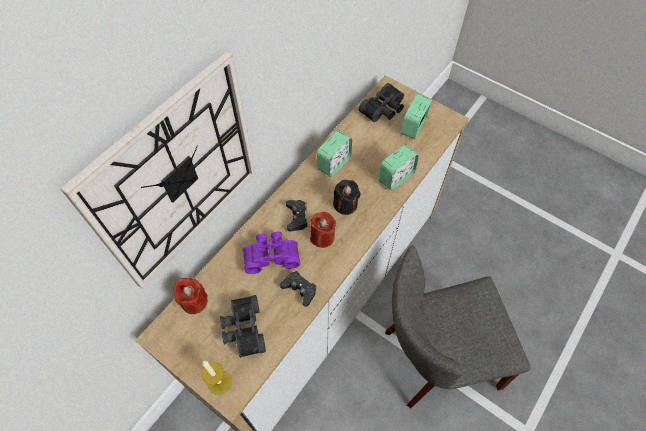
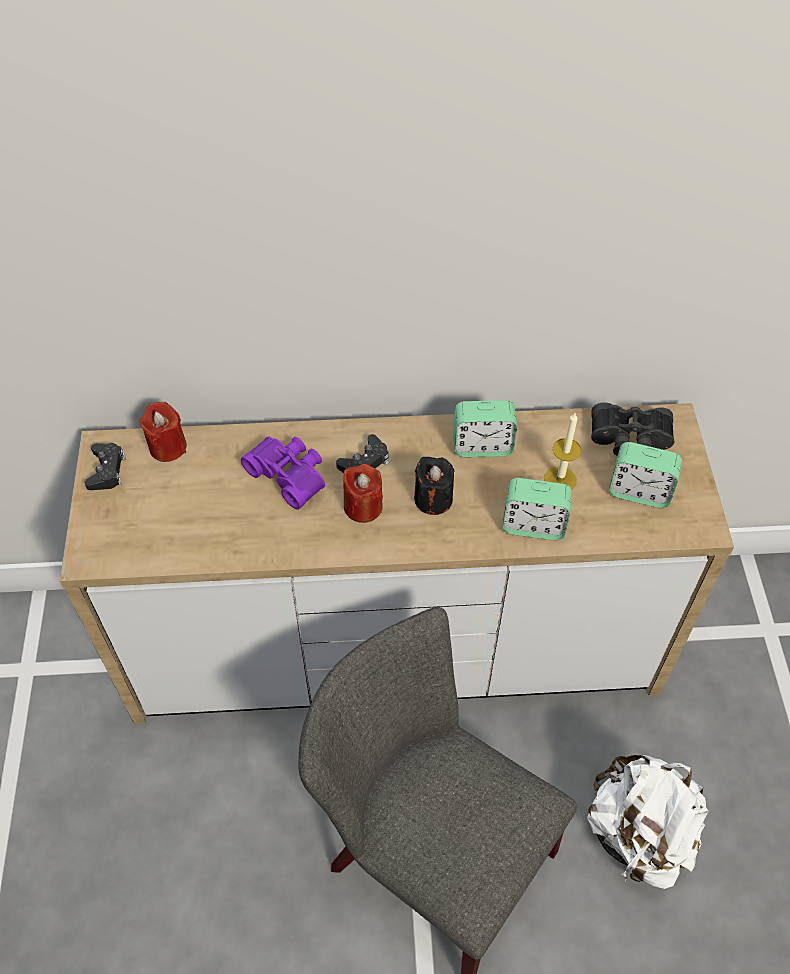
camera: 50 degrees right, 5 degrees down
(177, 177) = (214, 273): wall clock -> none
(219, 382) = (95, 537): candle -> candle (560, 479)
(243, 329) = (173, 514): black binoculars -> none
(300, 289) = (271, 533): black game controller -> black game controller (107, 470)
(413, 127) = (639, 491): alarm clock -> alarm clock turned 150 degrees counterclockwise
(484, 270) = (638, 834): none -> white backpack

